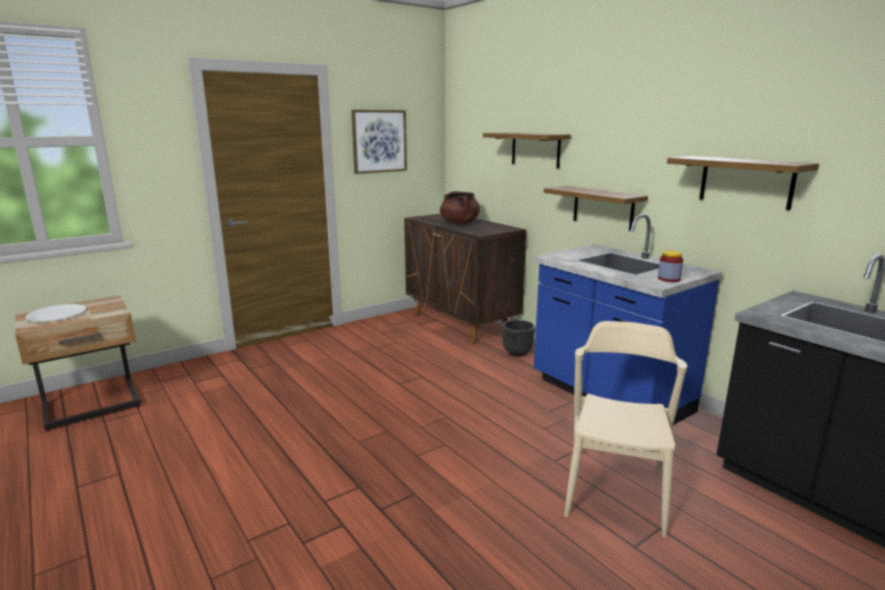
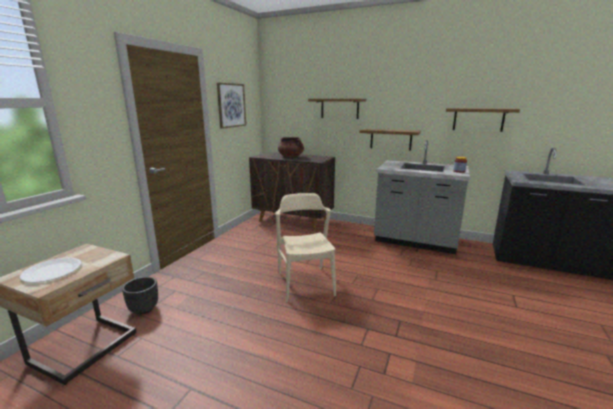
camera: 30 degrees left, 0 degrees up
(517, 352) = (345, 230): black planter -> black planter (144, 309)
(609, 397) = (415, 242): blue counter -> grey counter
(615, 492) = (477, 285): beige chair -> beige chair (305, 283)

